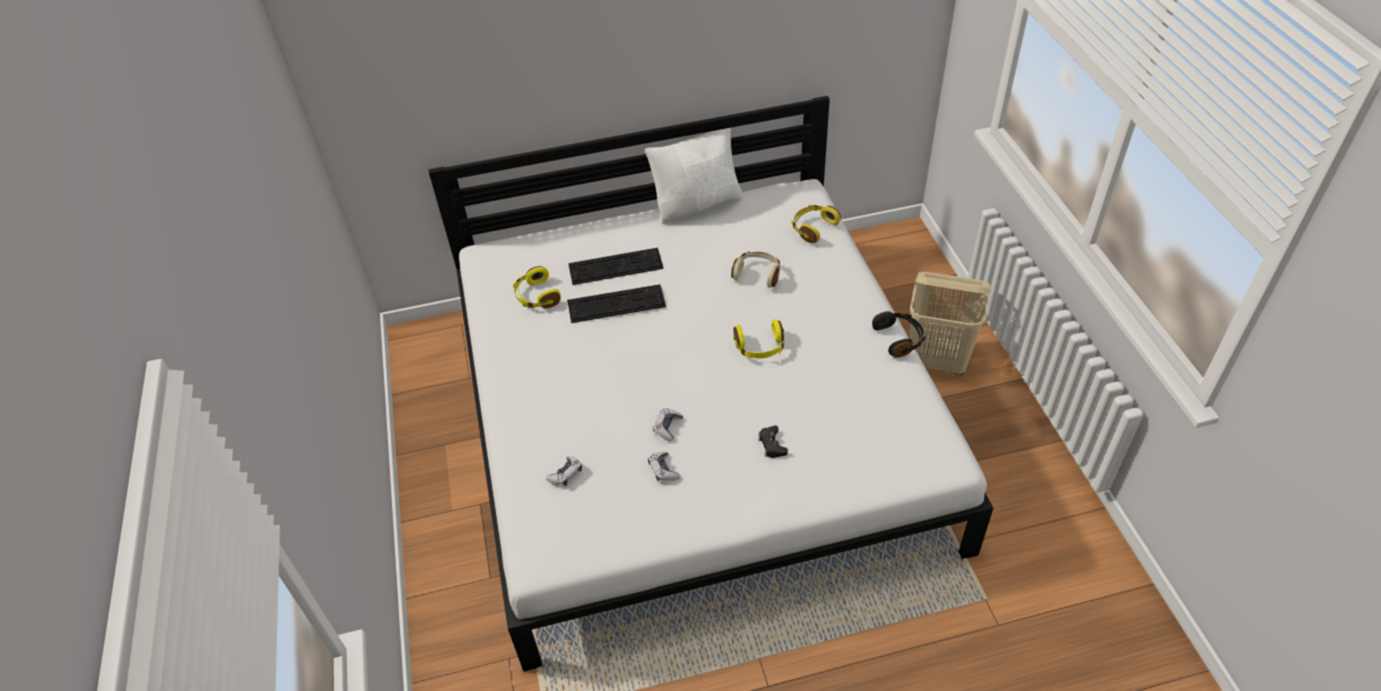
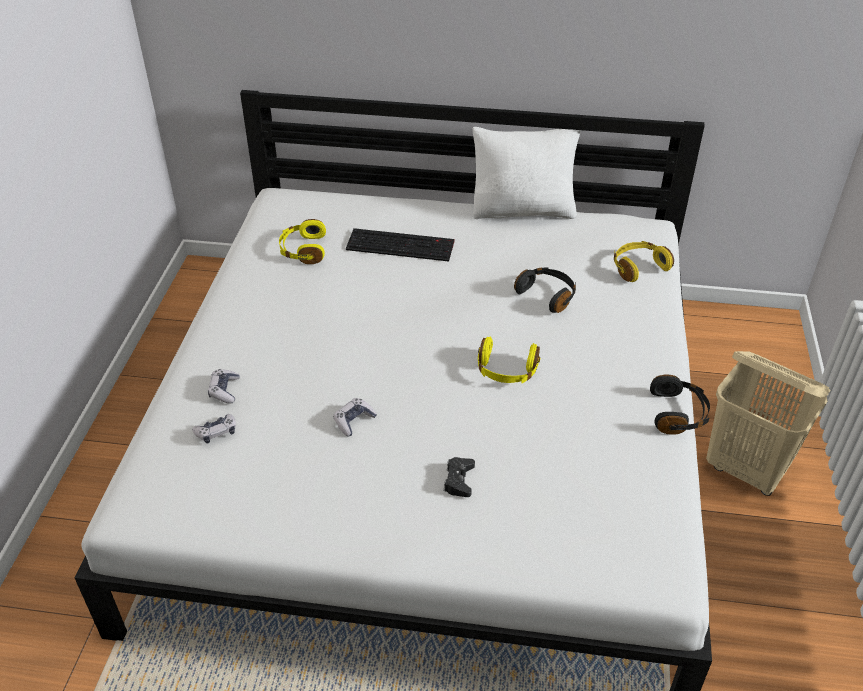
camera: 20 degrees right, 5 degrees down
(617, 303) = (379, 280): keyboard -> none
(663, 470) = (321, 464): game controller -> game controller (224, 390)
(757, 274) = (547, 295): beige headphones -> black headphones

